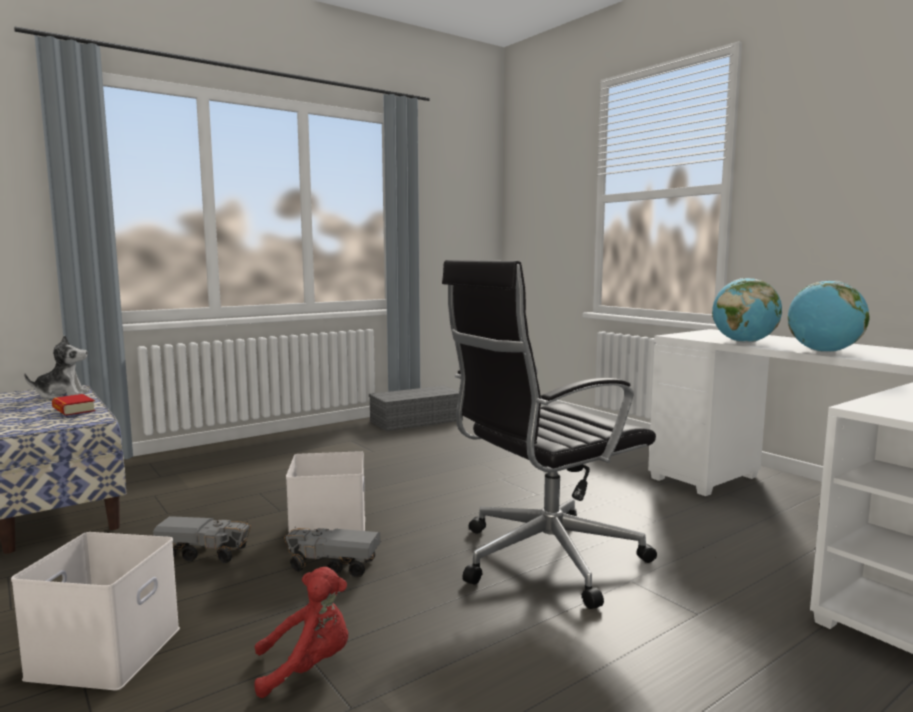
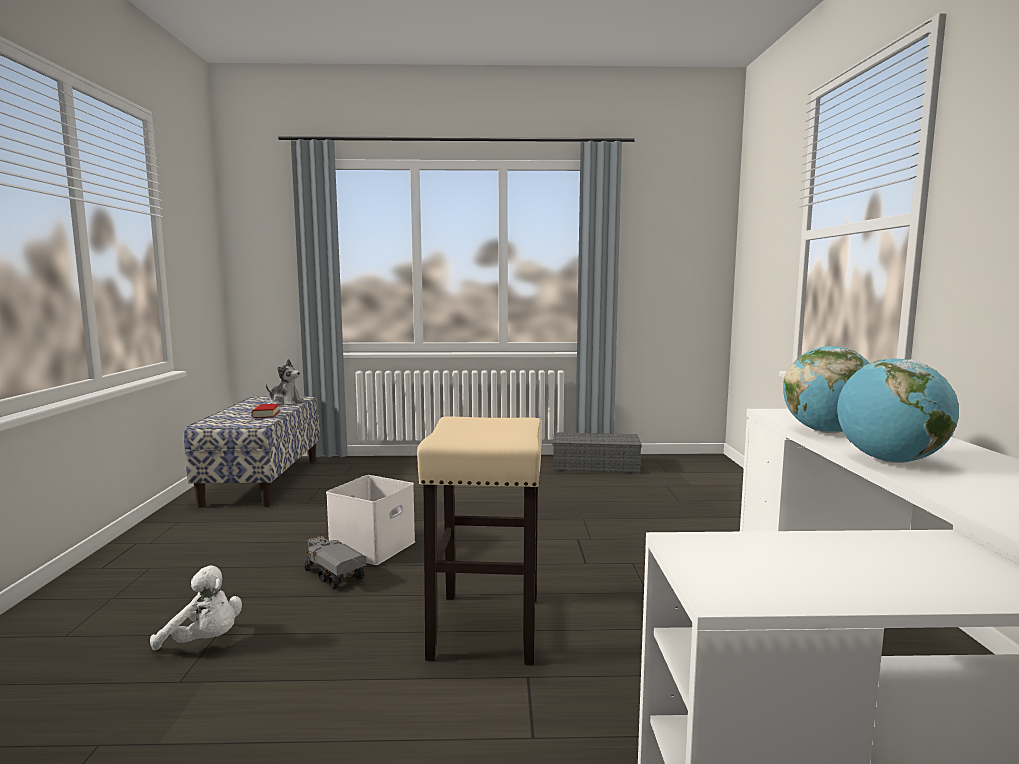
camera: 35 degrees right, 0 degrees up
(106, 654) = (141, 587): white storage box -> none
(204, 553) = (280, 539): toy truck -> none
(308, 667) = (205, 642): red plush toy -> white plush toy
(543, 559) = (485, 626): black office chair -> beige stool

